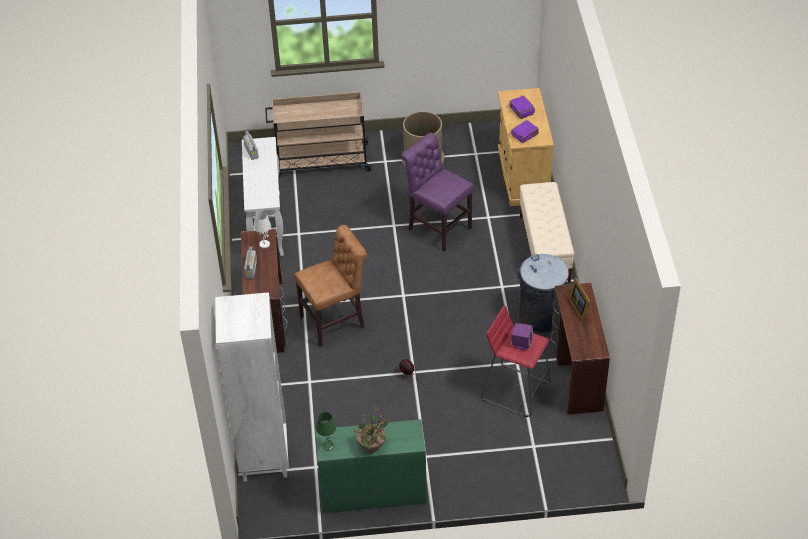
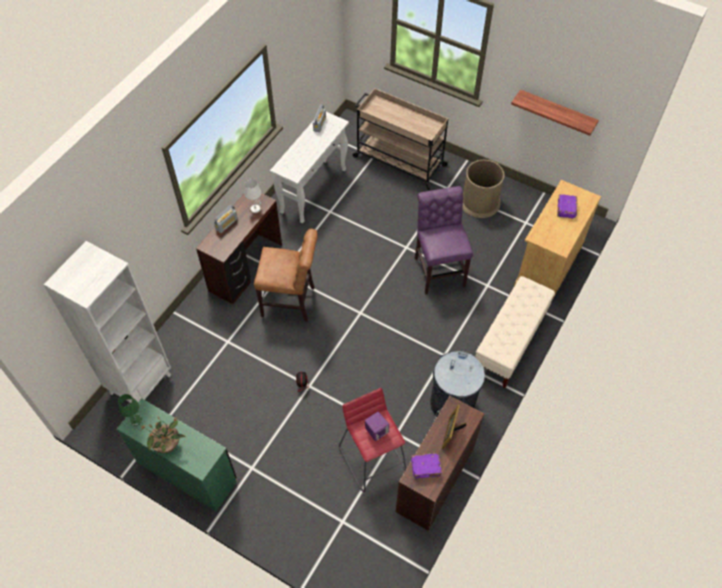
camera: 35 degrees right, 10 degrees up
(461, 37) = (556, 112): none -> shelf
(525, 135) = (548, 234): purple book -> purple book (426, 468)

